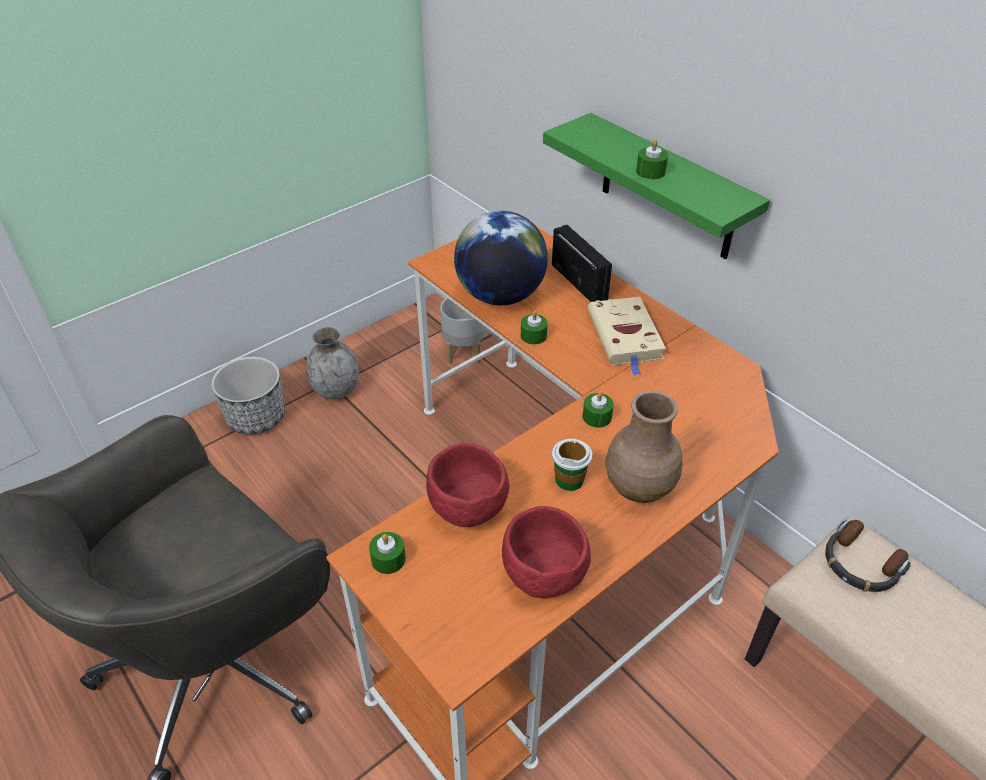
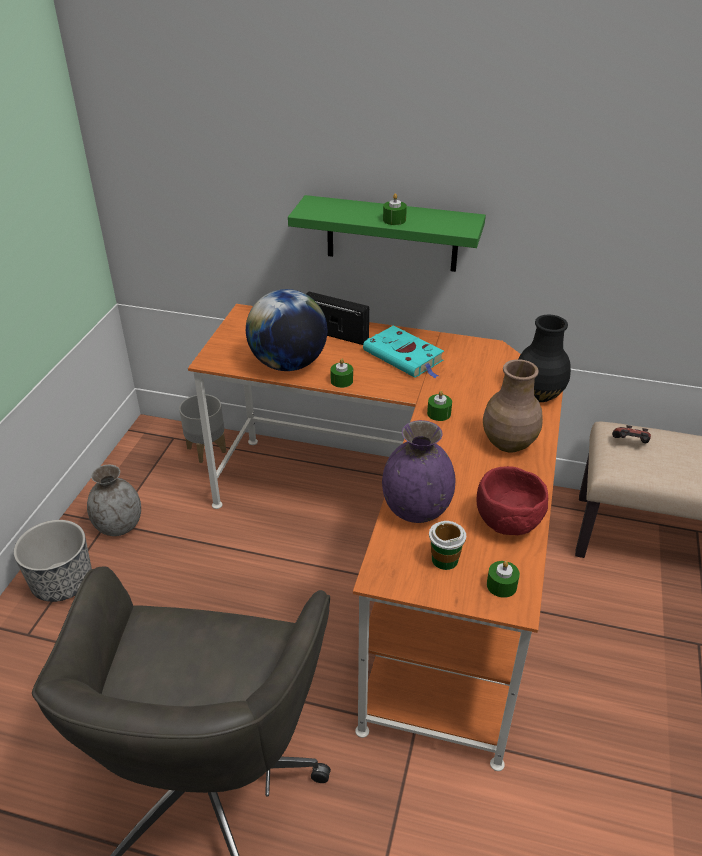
camera: 35 degrees left, 5 degrees down
(388, 559) = (399, 568): green candle -> green candle (501, 585)
(466, 509) = (416, 510): red bowl -> purple vase
(569, 479) = (462, 459): cup -> cup (444, 559)
(626, 337) = (405, 357): beige book -> turquoise book
(736, 448) = (539, 394): none -> black vase
(860, 565) = (630, 444): headphones -> game controller

